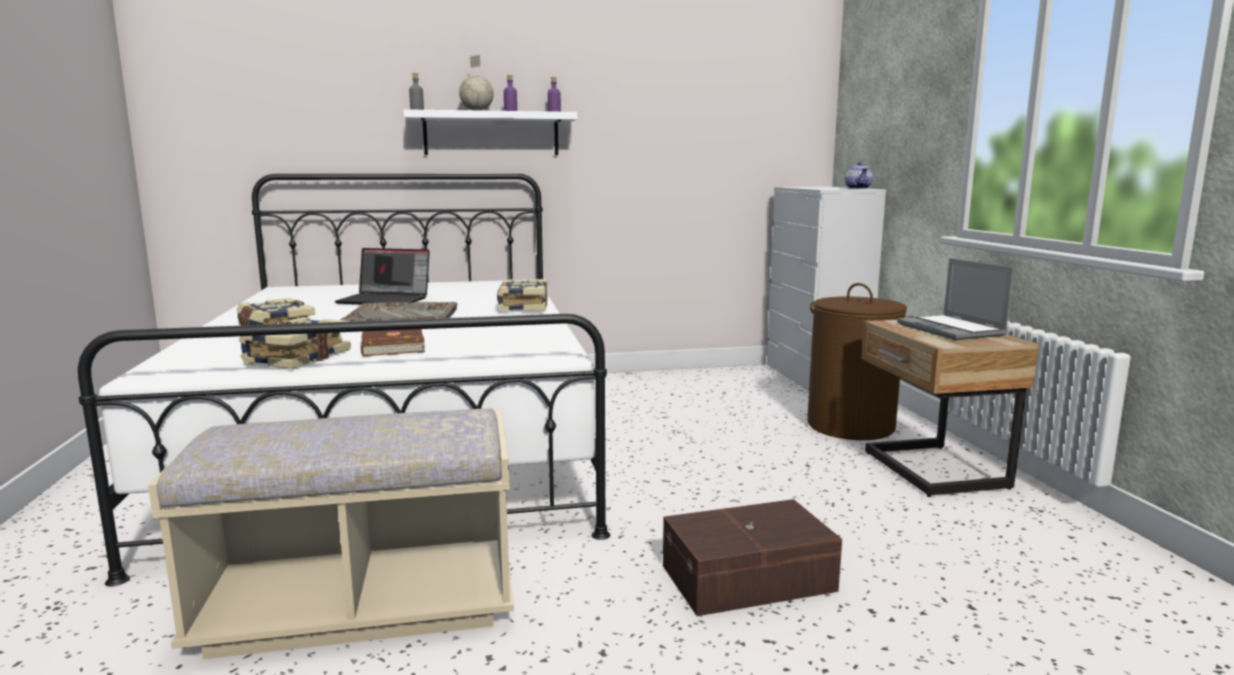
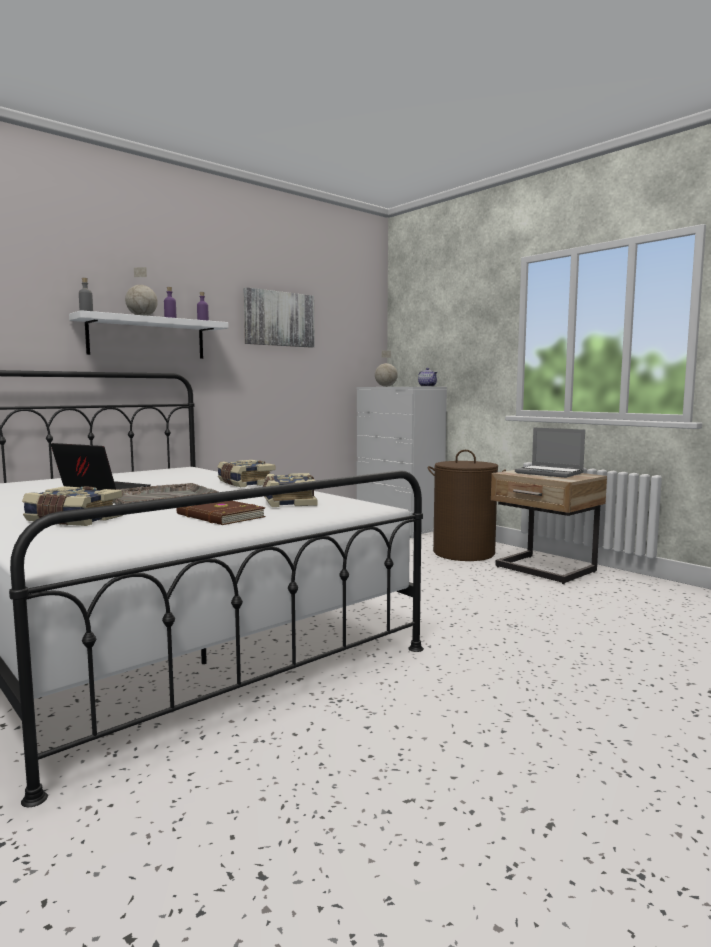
camera: 30 degrees left, 5 degrees down
(296, 358) = (162, 533): book -> book (288, 502)
(361, 606) = (319, 742): beige bench -> none
(386, 300) = (101, 489): laptop -> laptop turned 135 degrees counterclockwise
(662, 102) = (279, 319): none -> picture
(750, 579) = (544, 650): brown storage box -> none
(814, 187) = (386, 386): none -> globe

